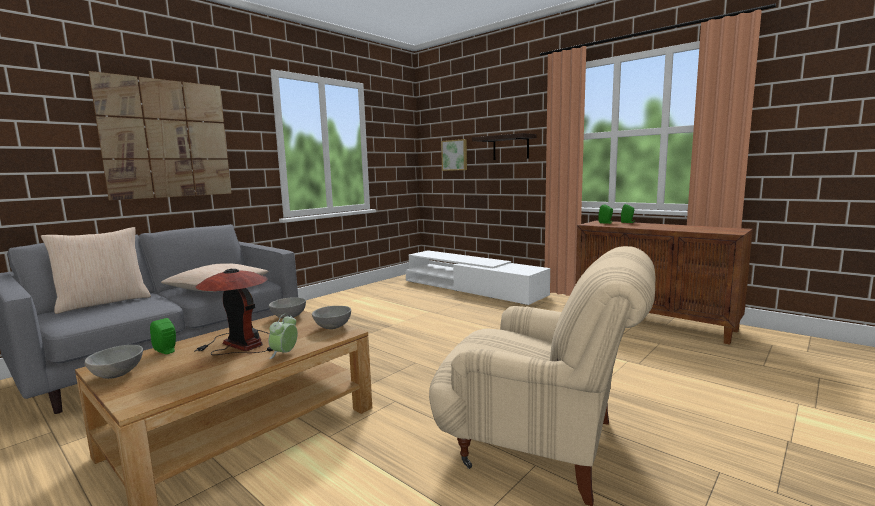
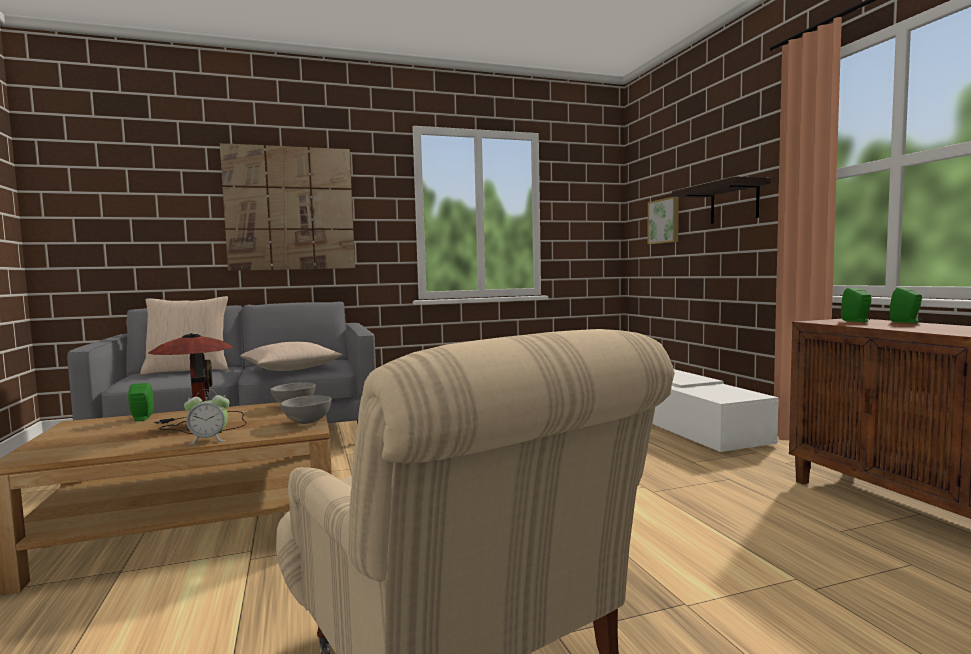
camera: 30 degrees right, 5 degrees down
(118, 375) = (69, 431): grey bowl -> none
(284, 354) = (209, 440): alarm clock -> alarm clock turned 150 degrees counterclockwise

